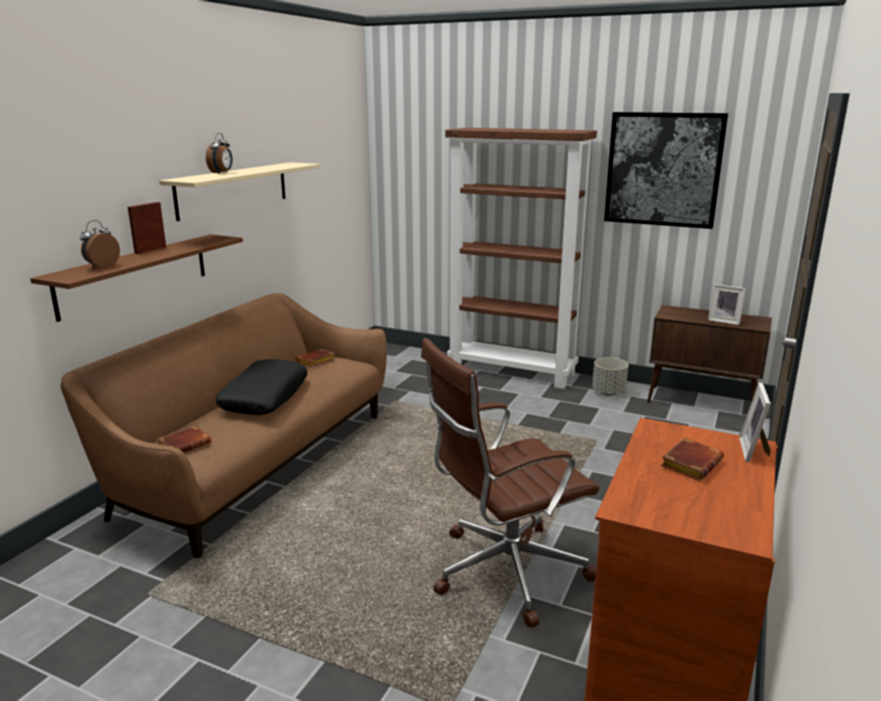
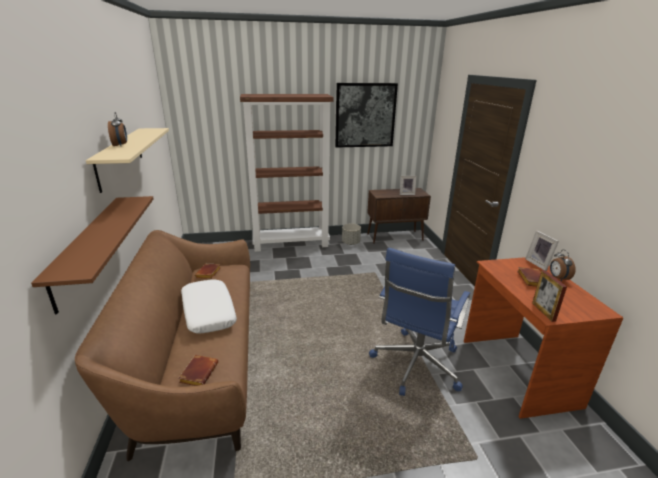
camera: 35 degrees left, 5 degrees up
(101, 267) = (87, 251): alarm clock -> alarm clock (558, 278)
(150, 250) = (97, 223): picture frame -> picture frame (543, 312)
(264, 397) = (208, 312): black pillow -> white pillow
(504, 571) = (415, 365): brown office chair -> blue office chair

